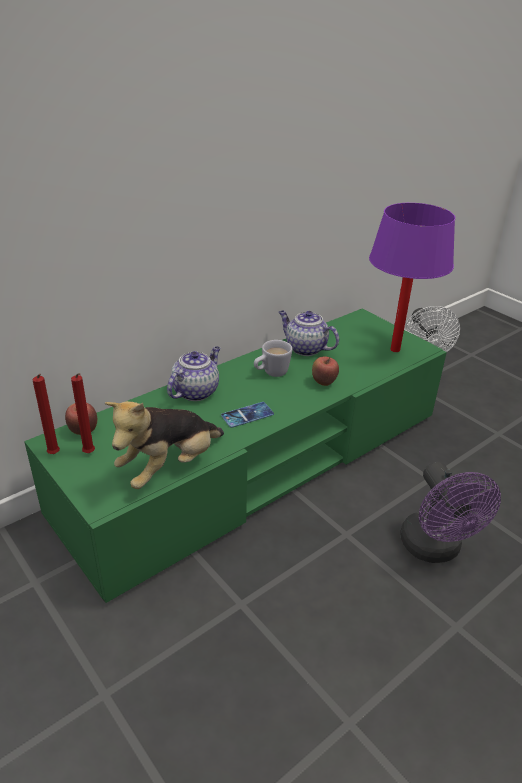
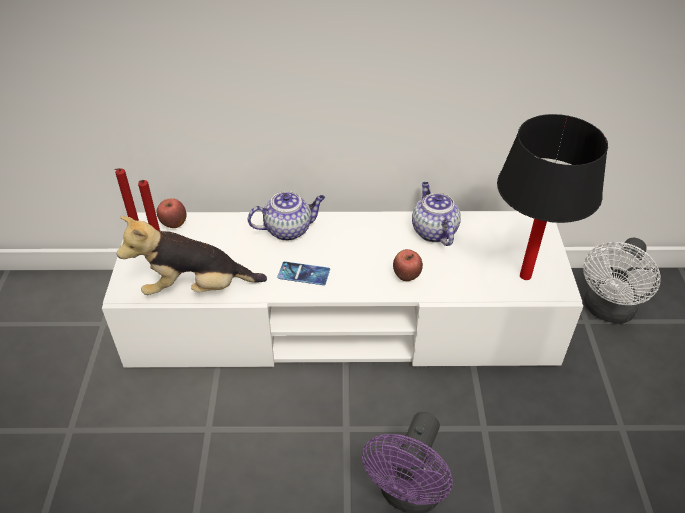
camera: 40 degrees right, 10 degrees up
(258, 463) = (342, 320): green tv stand -> white tv stand
(271, 373) = (370, 242): white mug -> none
(395, 350) = (525, 276): purple table lamp -> black table lamp

